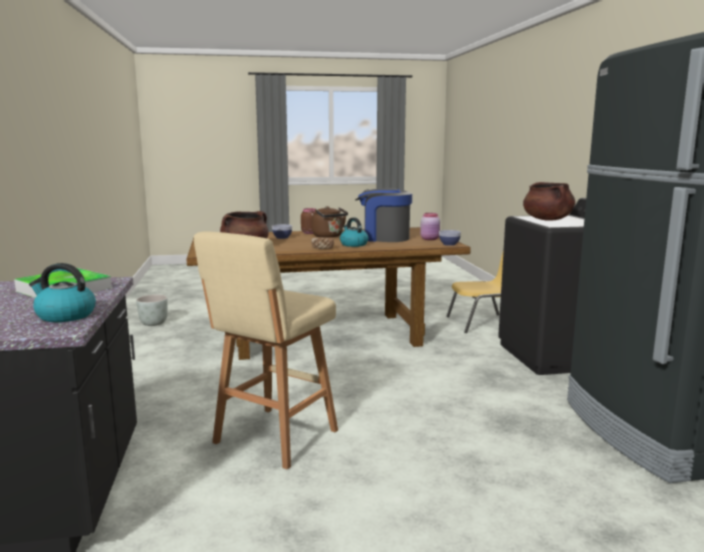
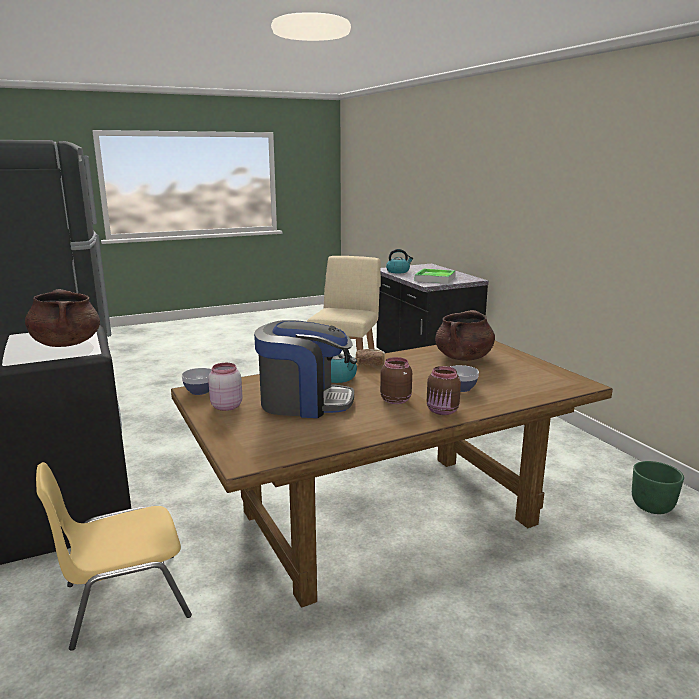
camera: 165 degrees right, 5 degrees up
(153, 323) = (652, 507): grey planter -> green planter
(329, 236) = (395, 400): brown kettle -> brown jar

